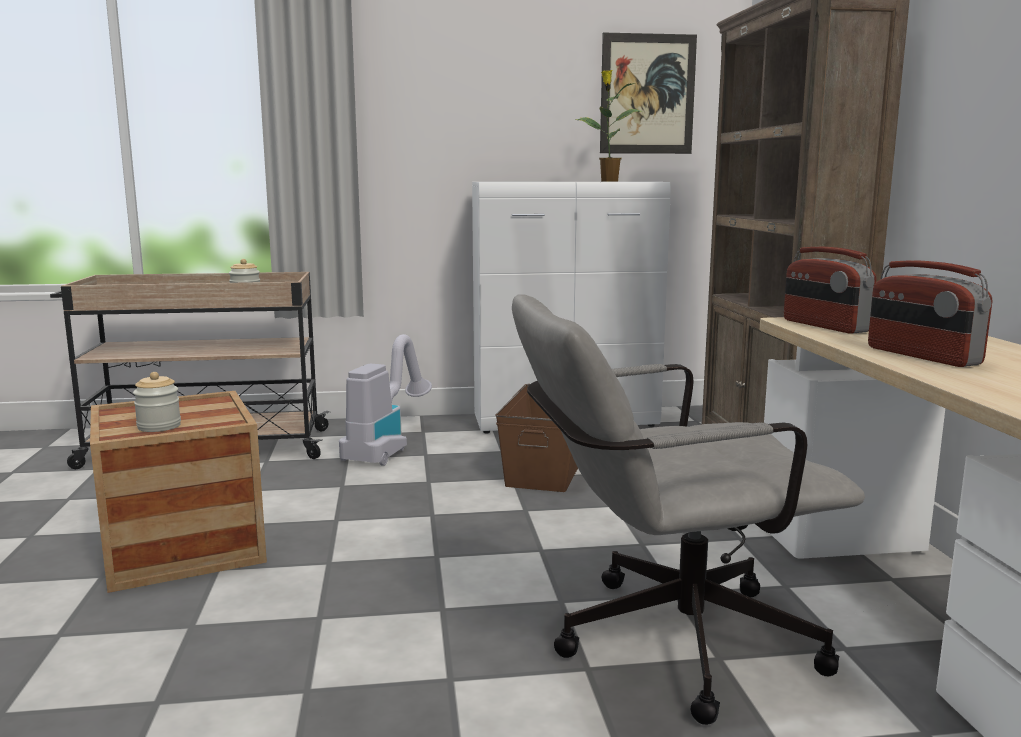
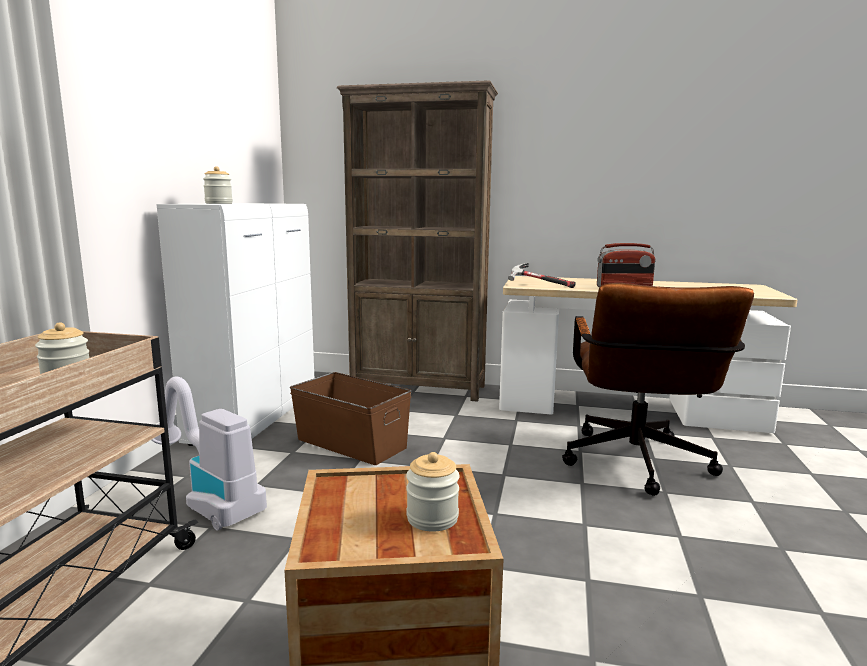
camera: 70 degrees left, 0 degrees up
(523, 181) = (219, 203): none -> jar
(608, 181) = (270, 203): potted plant -> none
(647, 94) = (242, 129): picture -> none
(663, 643) = (637, 467): grey office chair -> brown office chair
(824, 326) = (539, 285): radio -> hammer

